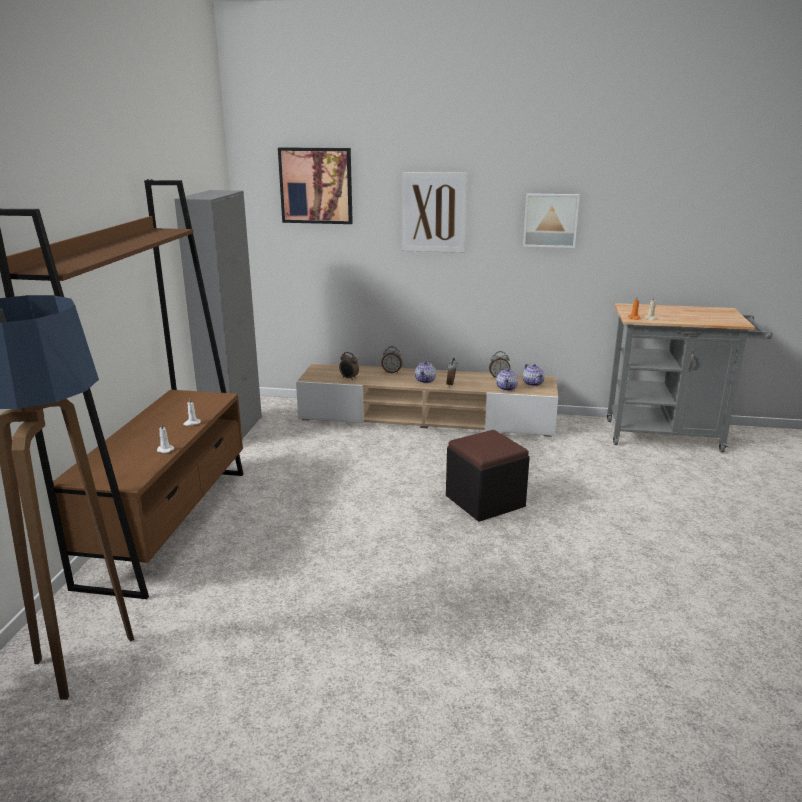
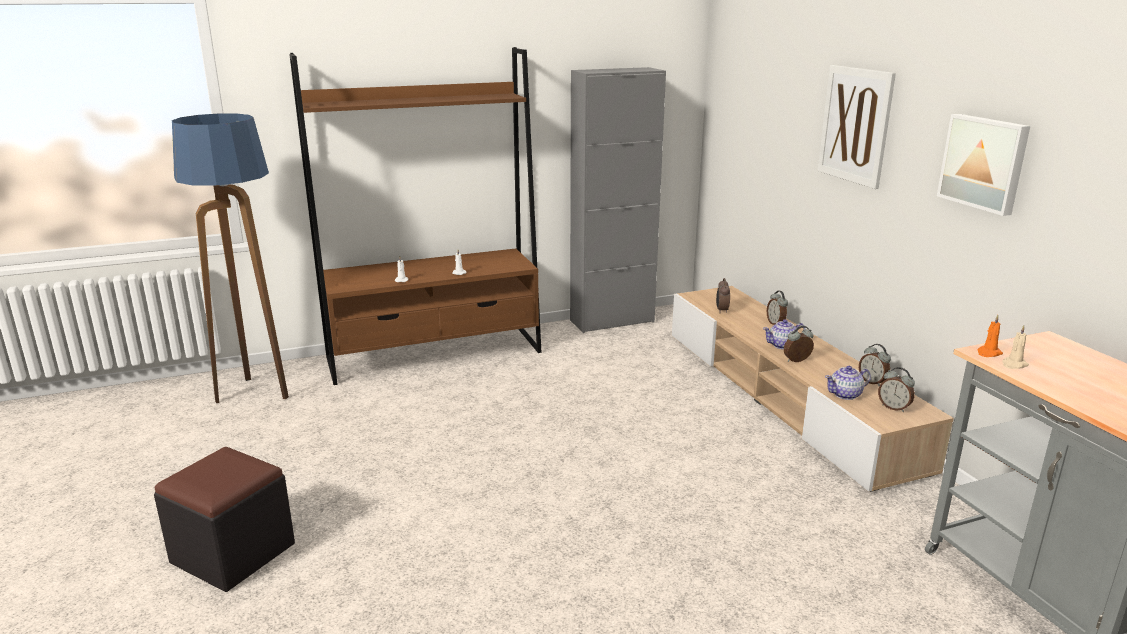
camera: 60 degrees right, 0 degrees up
(316, 185) = (761, 74): picture -> none
(485, 501) = (633, 486): black ottoman -> black ottoman (233, 553)
(533, 383) = (894, 407): teapot -> alarm clock

